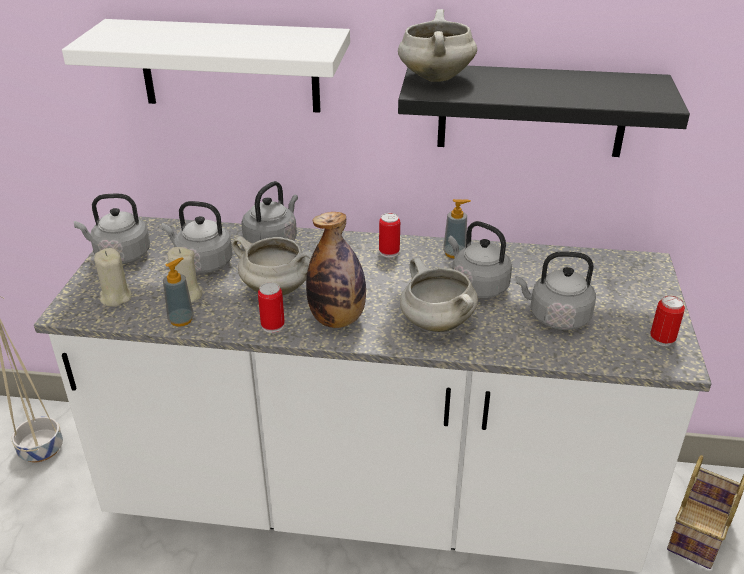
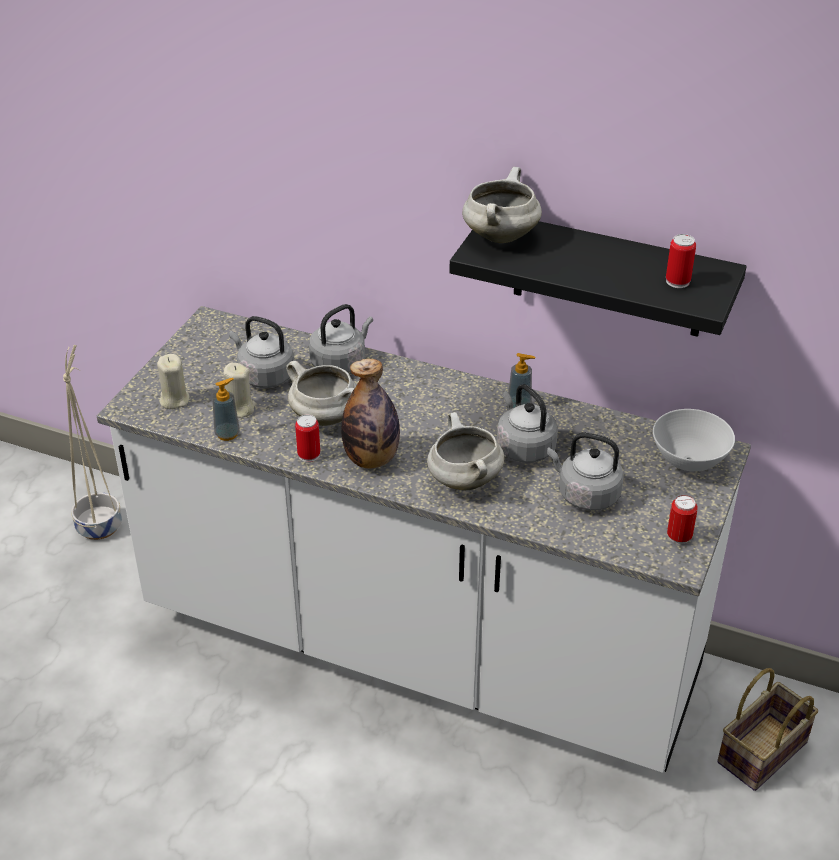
camera: 15 degrees right, 5 degrees up
(120, 255) = (189, 353): grey kettle -> none
(229, 66) = (315, 184): white shelf -> none
(389, 252) = (452, 393): can -> can (677, 281)
(629, 276) = (689, 463): none -> white bowl

